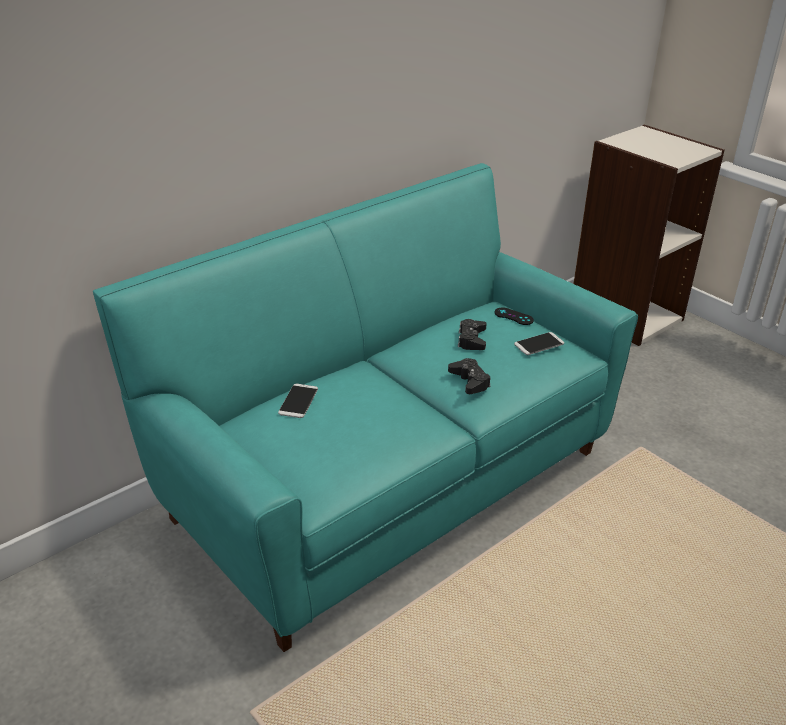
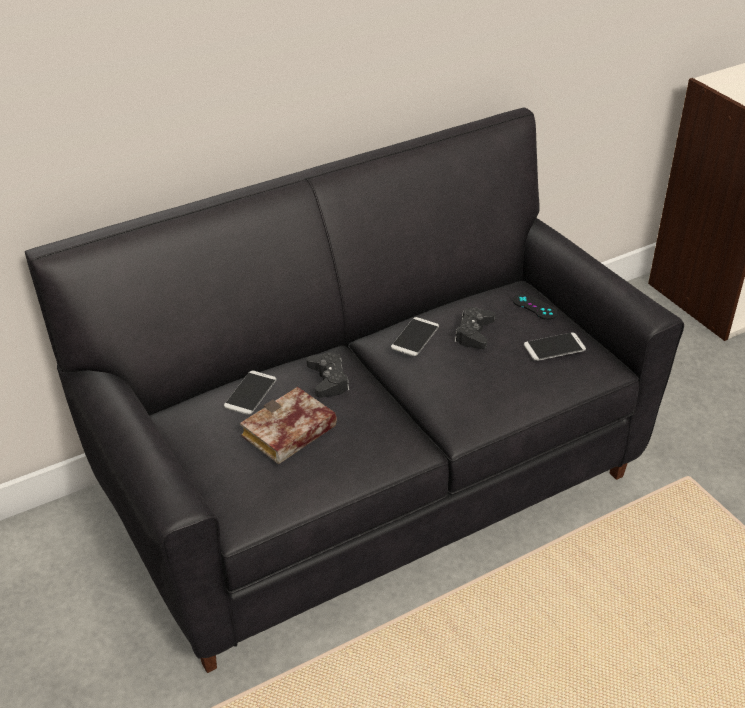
camera: 10 degrees right, 5 degrees up
(340, 430) = (288, 435): none -> book
(391, 483) = (372, 488): turquoise sofa -> black sofa
(424, 347) = (415, 337): none -> phone
(469, 381) = (456, 388): black game controller -> black game controller (328, 380)

